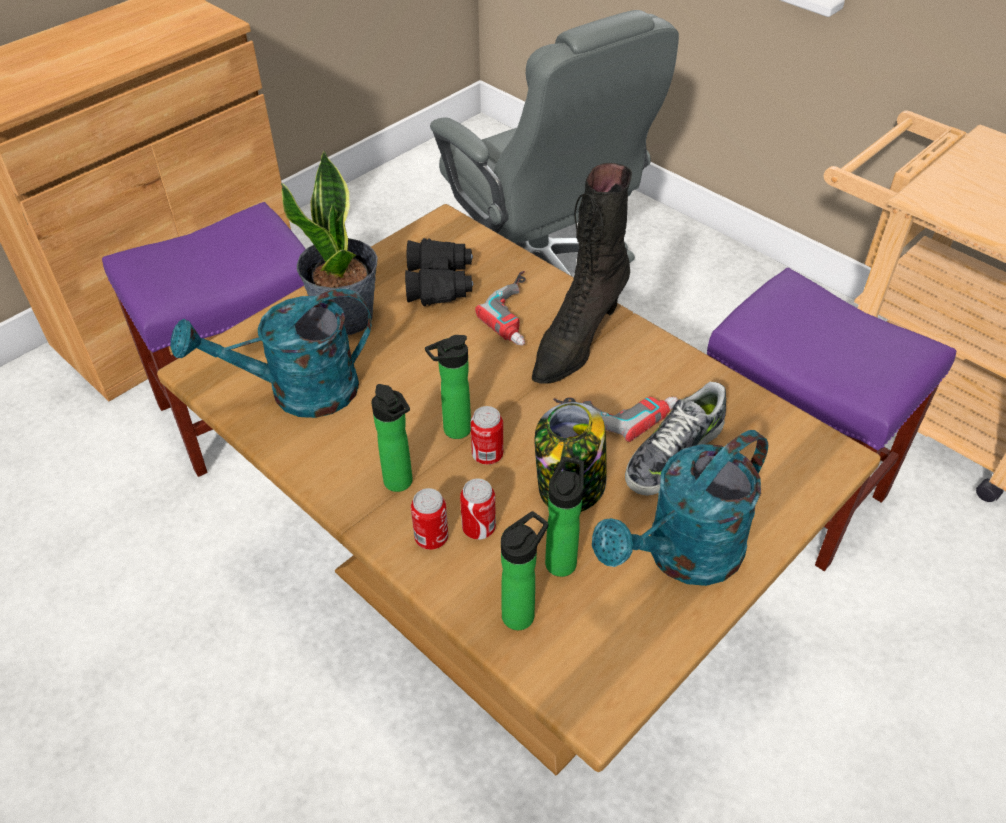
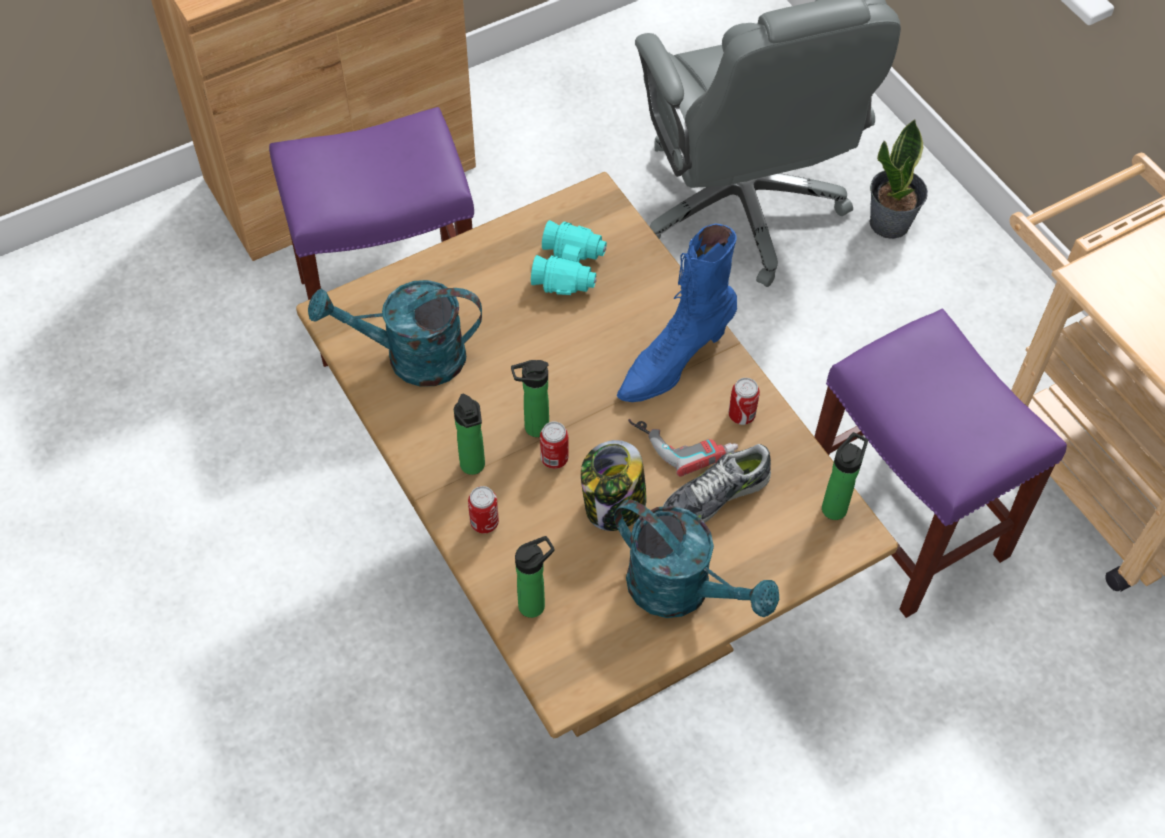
camera: 15 degrees right, 10 degrees up
(346, 317) = (473, 287): potted plant -> potted plant (890, 223)
(440, 283) = (569, 268): black binoculars -> turquoise binoculars
(478, 528) = (525, 524): can -> can (741, 415)
(521, 313) = (633, 320): power drill -> none
(562, 559) = (583, 568): bottle -> bottle (836, 506)
(576, 341) = (674, 362): black boot -> blue boot
(682, 557) = (682, 591): turquoise watering can -> turquoise watering can turned 120 degrees counterclockwise

